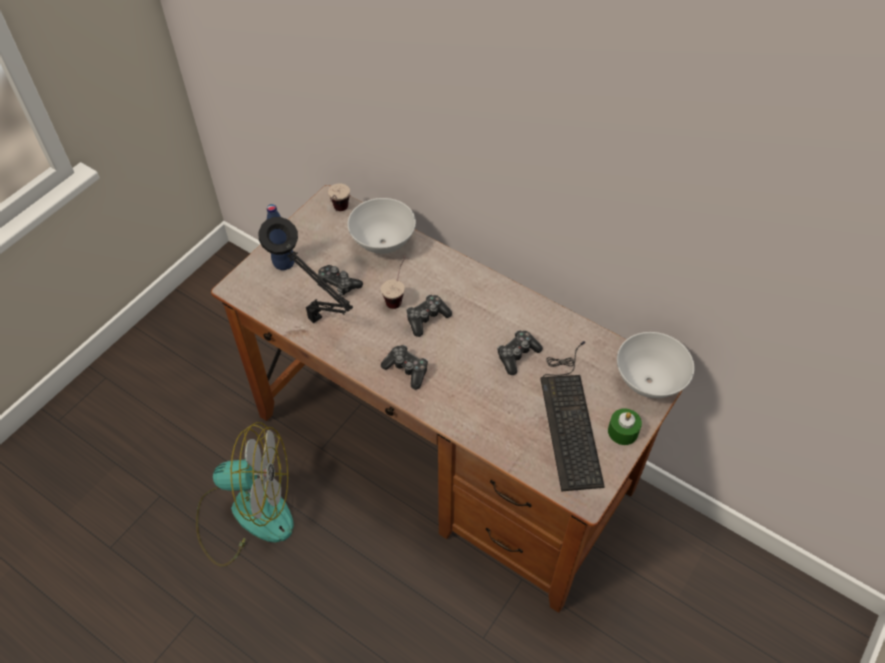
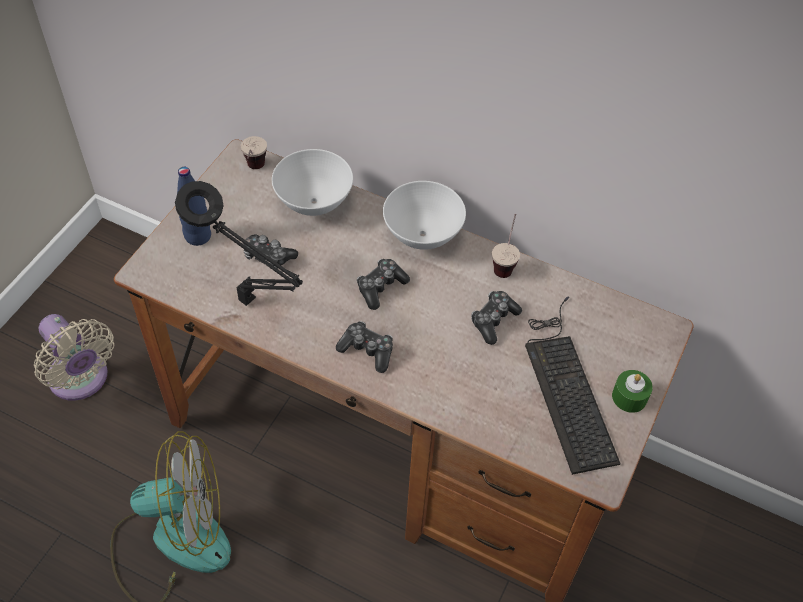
camera: 10 degrees left, 0 degrees up
(193, 373) = (81, 380): none -> beige fan
(397, 296) = (341, 264): cup -> cup (505, 262)
(648, 381) = (648, 336): white bowl -> white bowl (422, 235)

